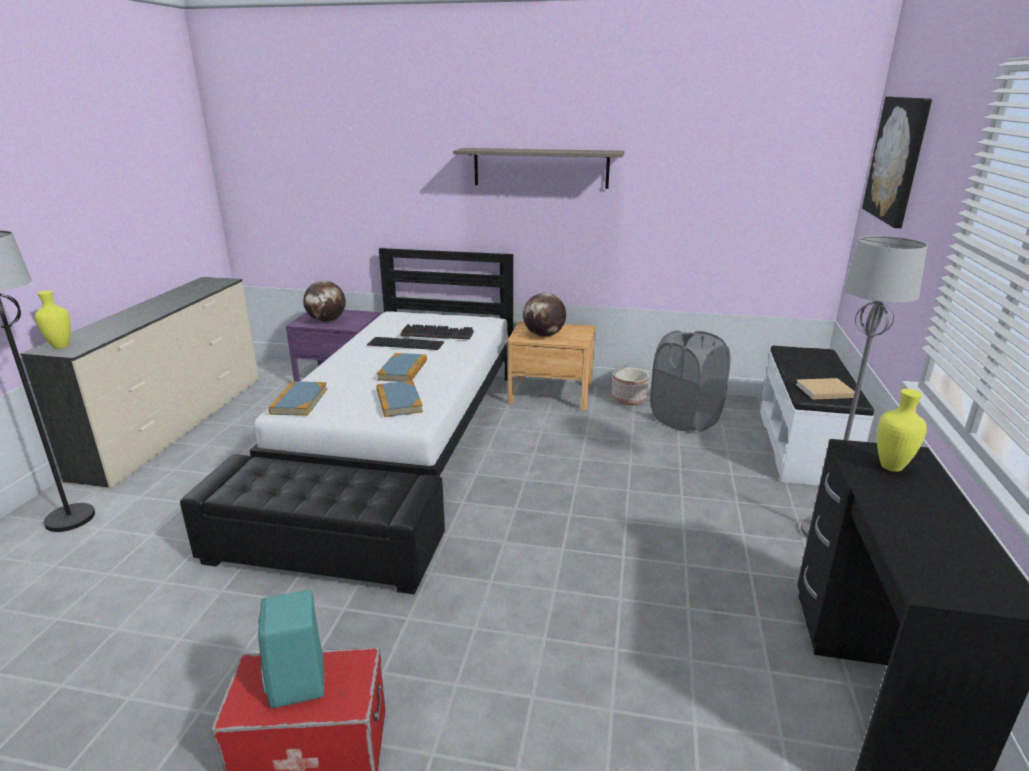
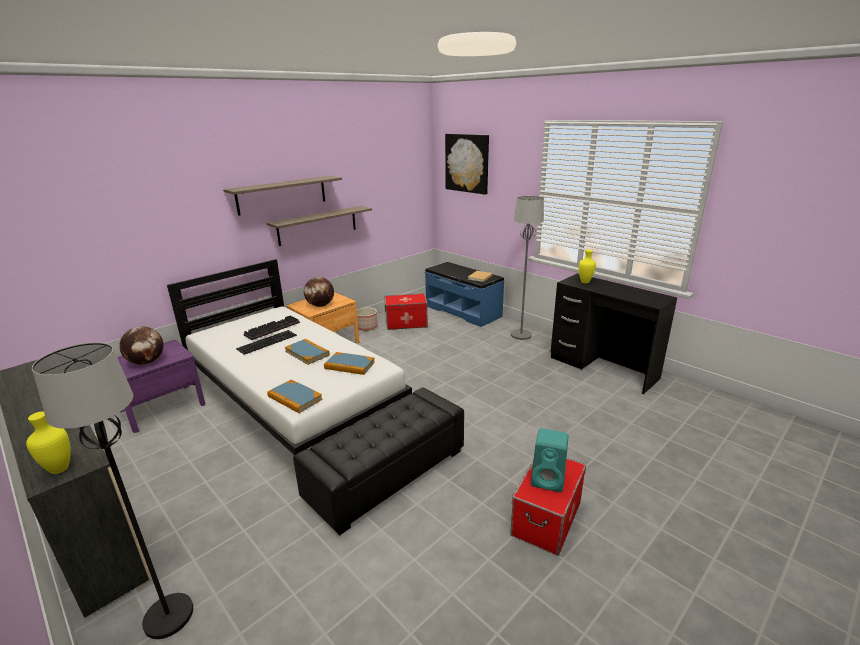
camera: 55 degrees left, 0 degrees up
(589, 222) = (317, 225): none -> shelf
(685, 419) = (406, 323): grey laundry basket -> storage box
(803, 447) = (463, 311): white bench -> blue bench

